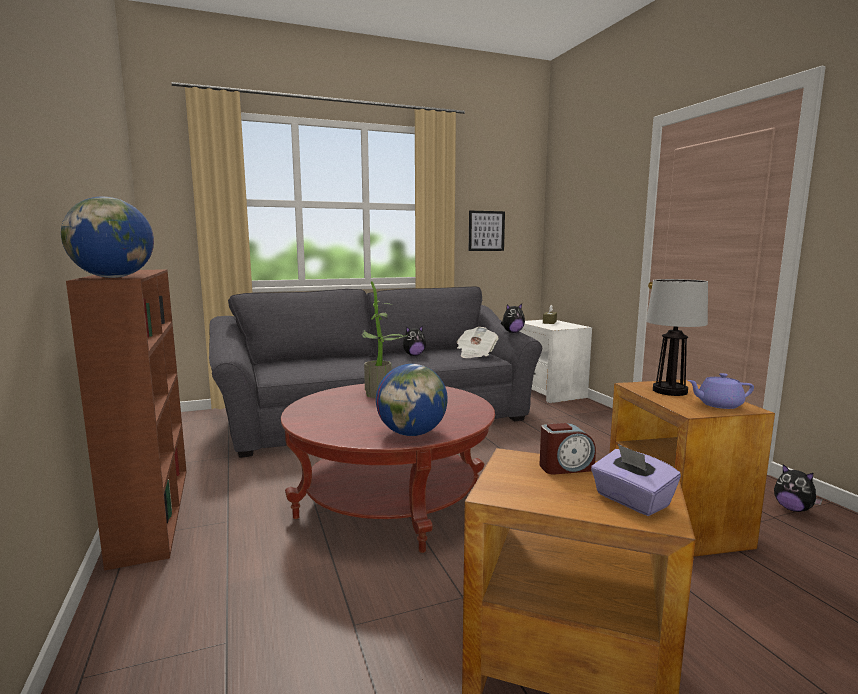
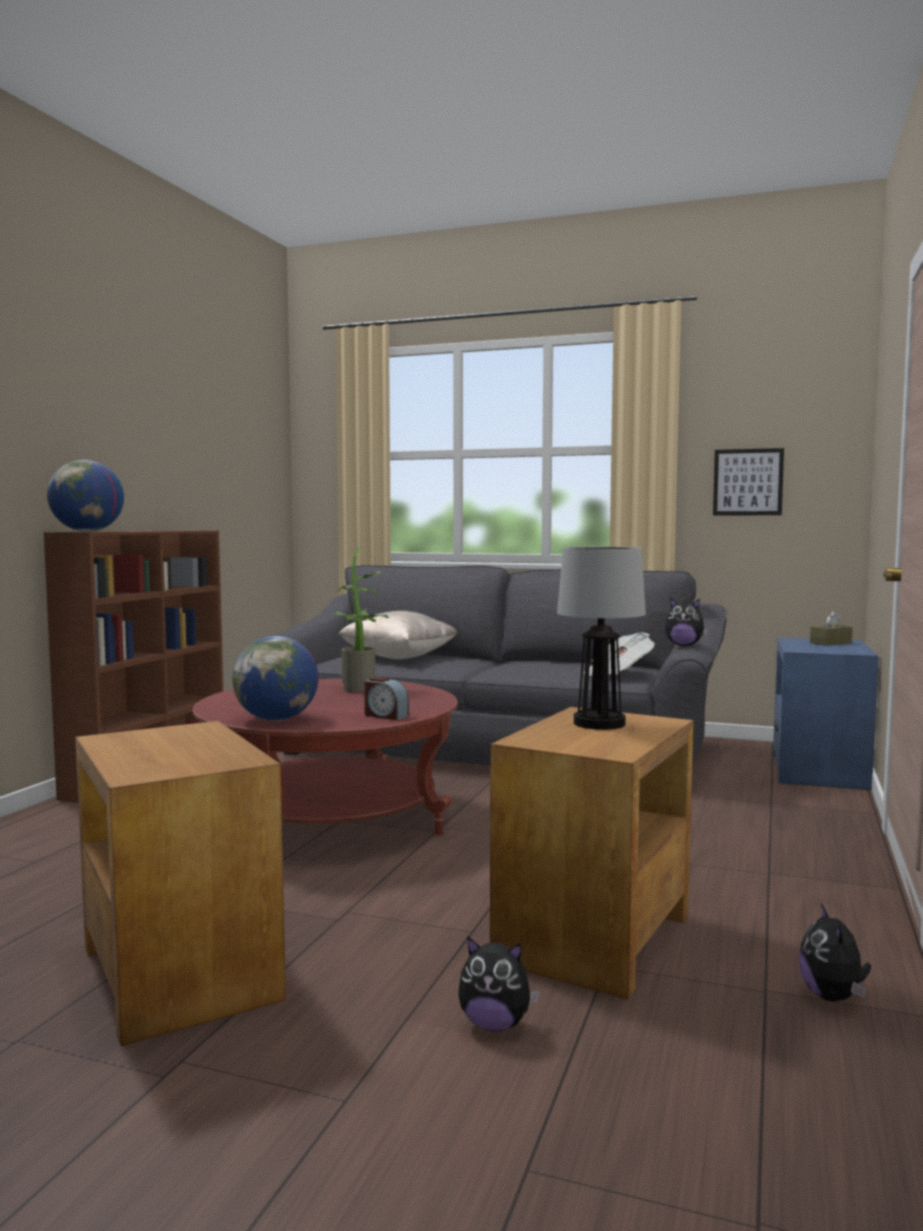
camera: 40 degrees right, 5 degrees down
(314, 363) = (399, 657): none -> beige pillow
(413, 355) = (533, 664): plush toy -> plush toy (495, 1024)
(549, 392) = (818, 770): white side table -> blue side table
(565, 467) = (208, 740): alarm clock -> alarm clock (385, 715)
(631, 501) = (163, 764): purple tissue box -> none
(718, 405) = (593, 743): purple teapot -> none

